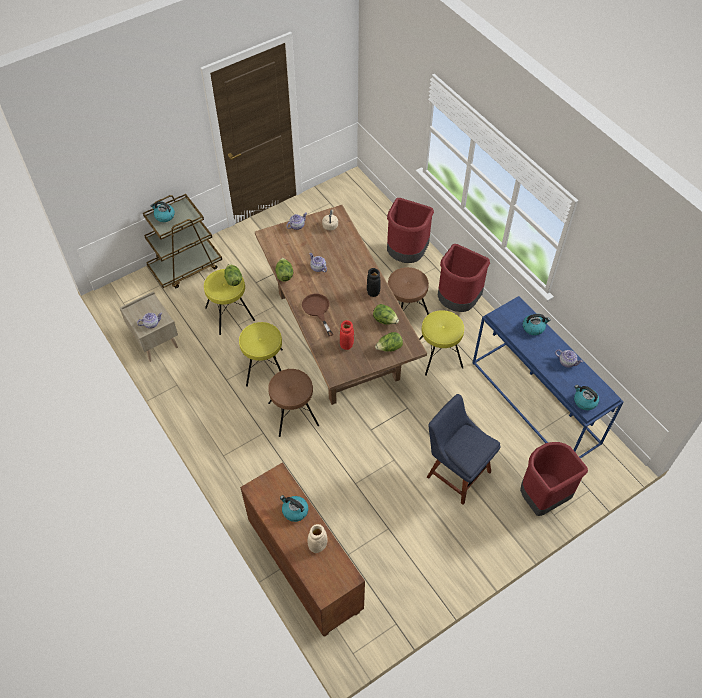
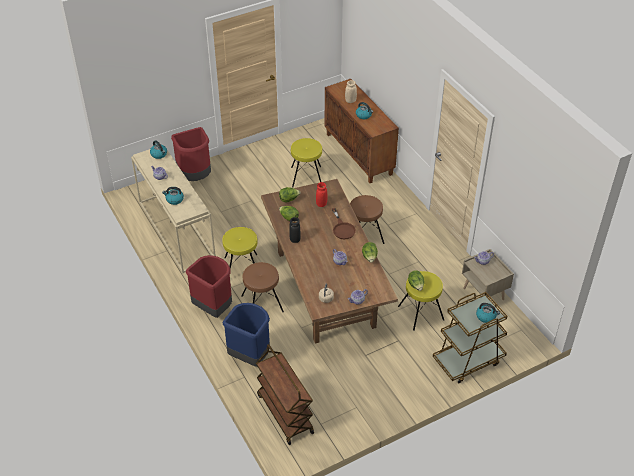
camera: 175 degrees left, 10 degrees down
(264, 367) = (388, 268): yellow stool -> yellow stool (306, 176)
(363, 209) = (284, 413): none -> brown cart
(406, 256) = (250, 357): red trash can -> blue trash can
(456, 472) = (249, 194): blue chair -> none
(536, 402) = (175, 230): blue console table -> beige console table

